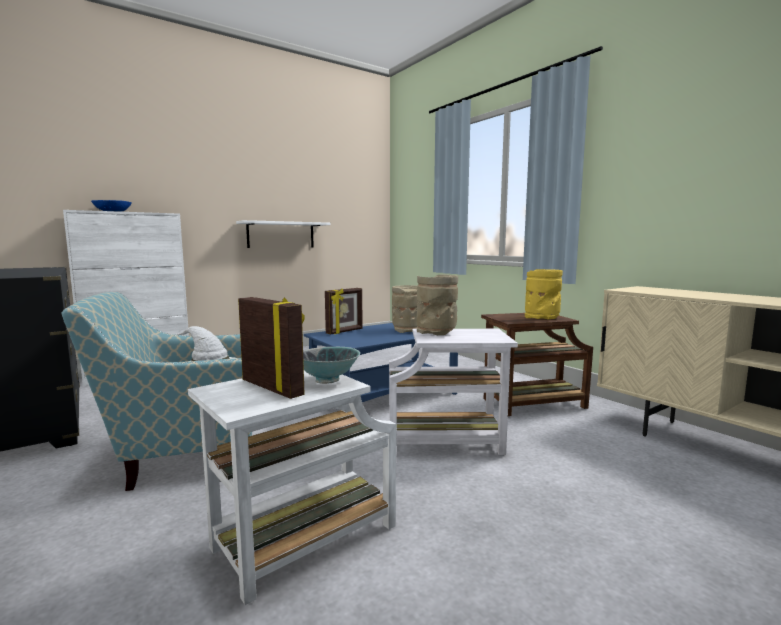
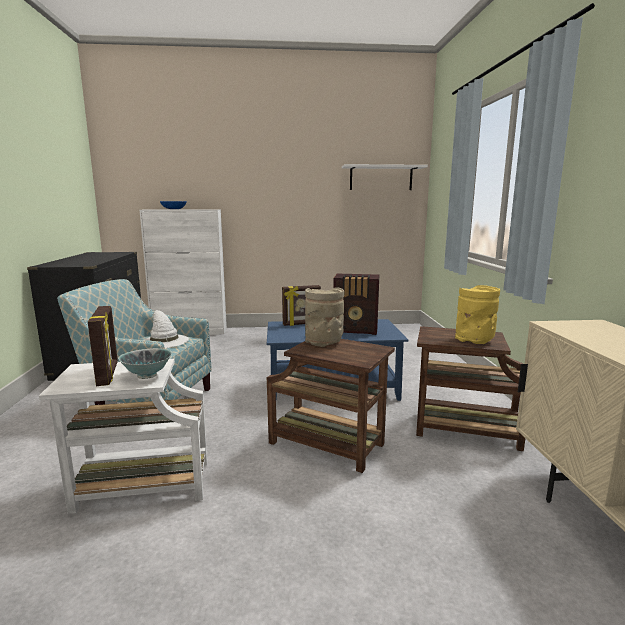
camera: 30 degrees right, 5 degrees up
(281, 235) = (309, 224): white shelf -> white shelf (381, 178)
(407, 330) = (356, 330): beige vase -> radio
(447, 442) = (329, 445): white side table -> brown side table

